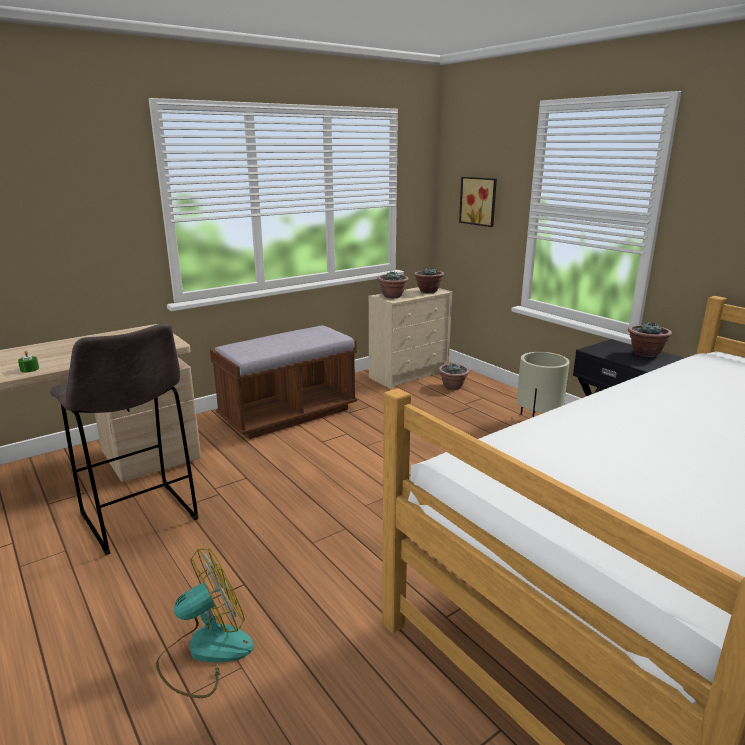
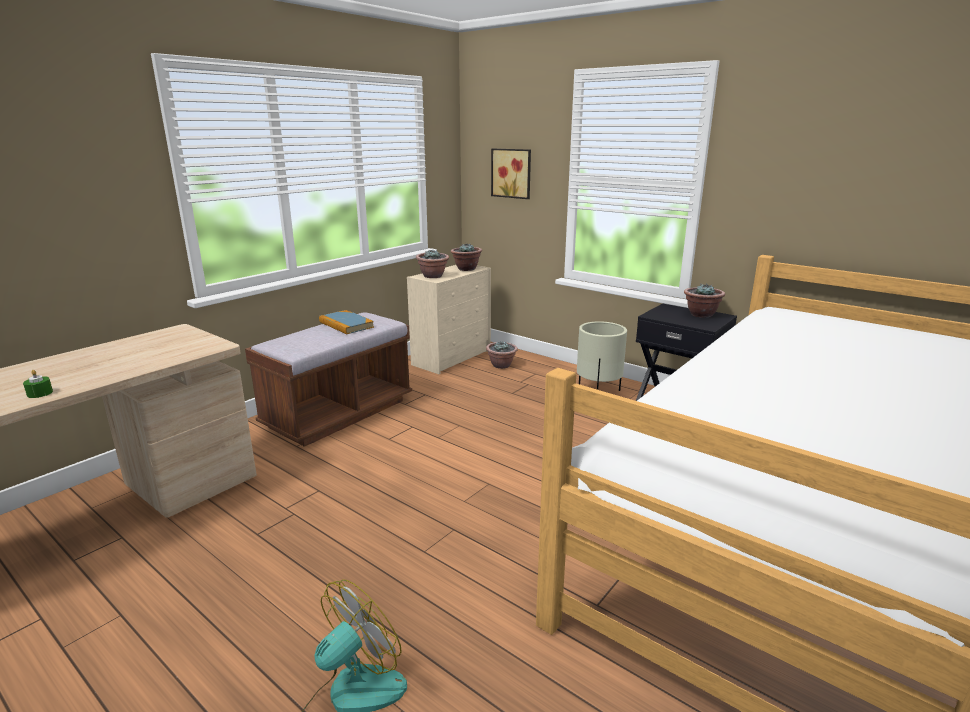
camera: 15 degrees left, 0 degrees up
(140, 519) = (206, 558): grey stool -> none
(300, 335) = (346, 325): none -> book

